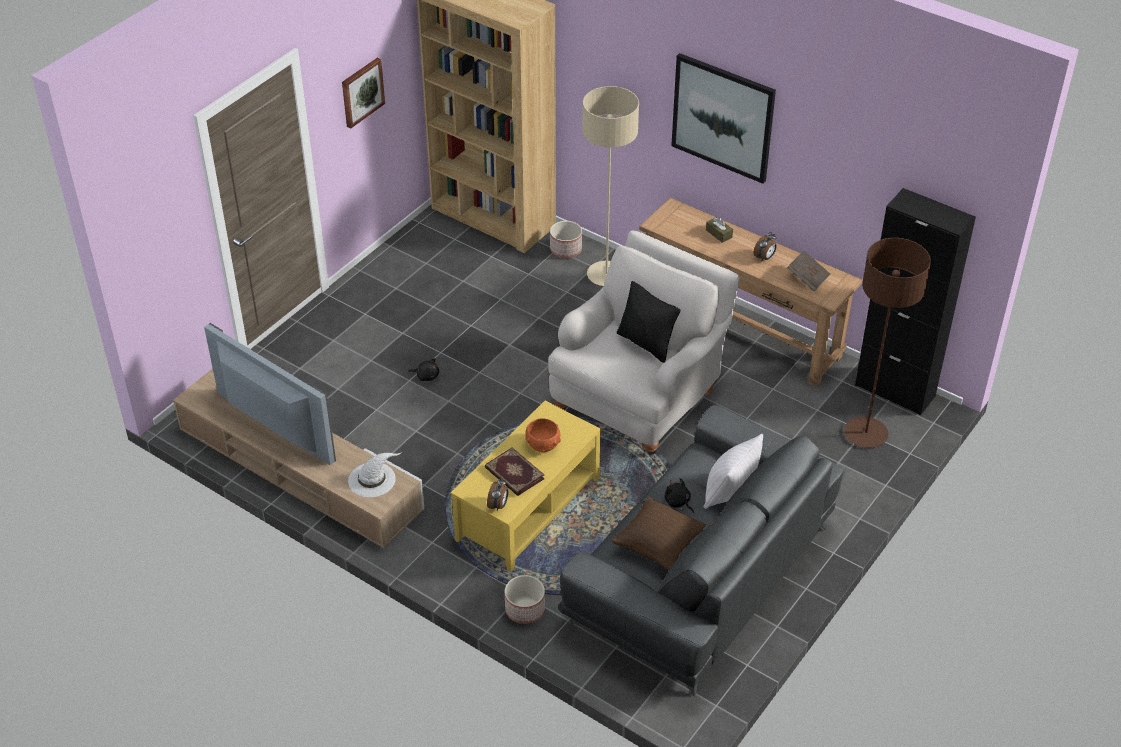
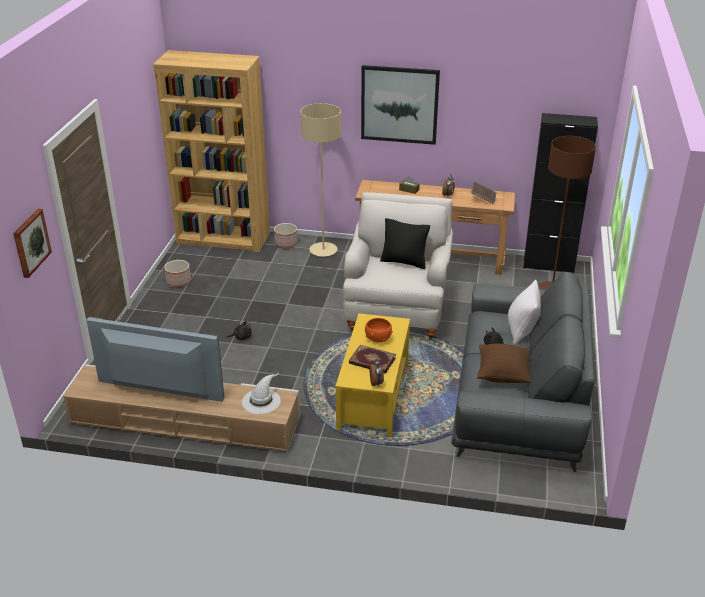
camera: 25 degrees left, 10 degrees down
(362, 92) = (133, 143): picture -> picture (31, 242)
(524, 610) = (419, 458): planter -> planter (178, 282)

